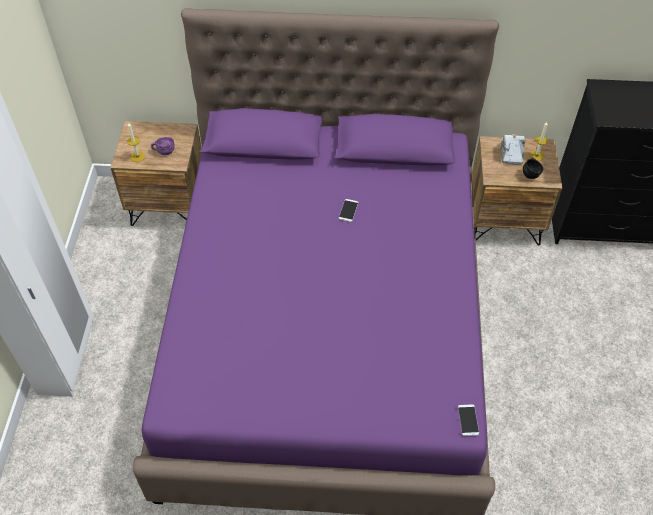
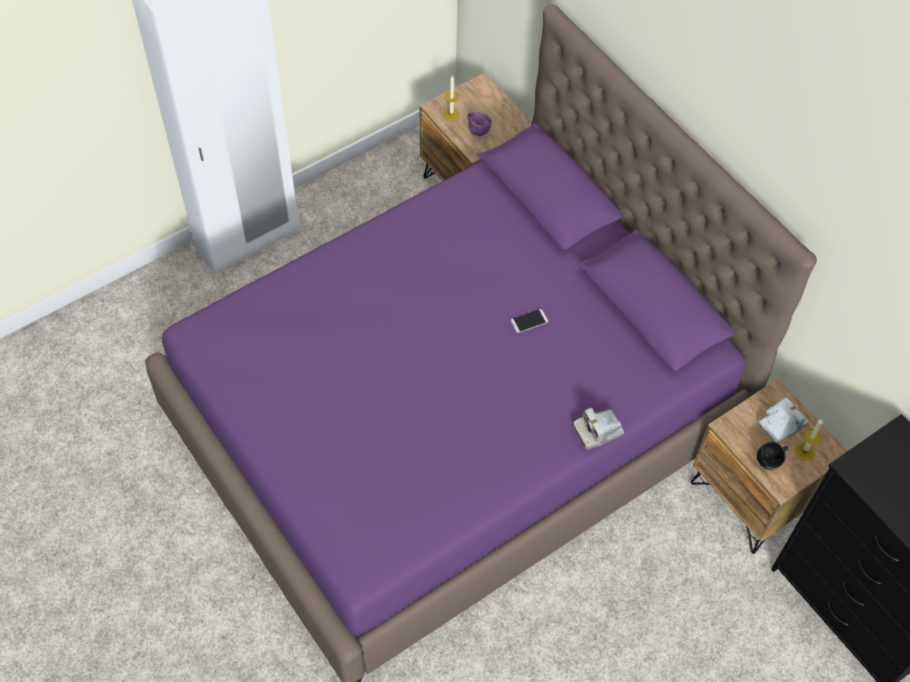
camera: 50 degrees right, 5 degrees up
(459, 229) = (597, 431): none -> camera
(468, 420) = (370, 575): phone -> none

